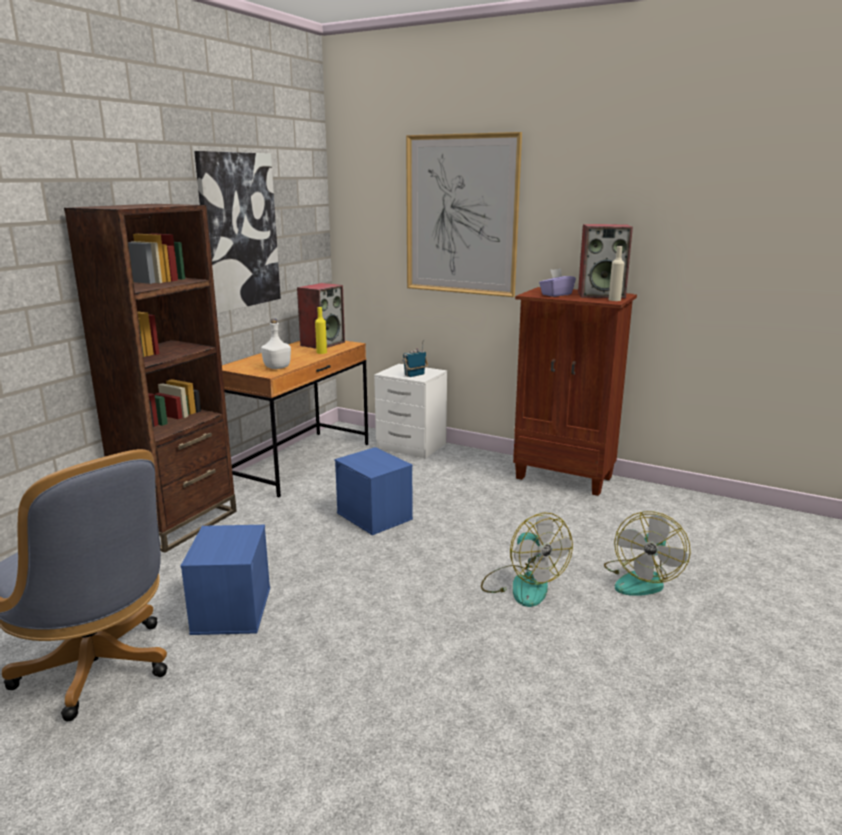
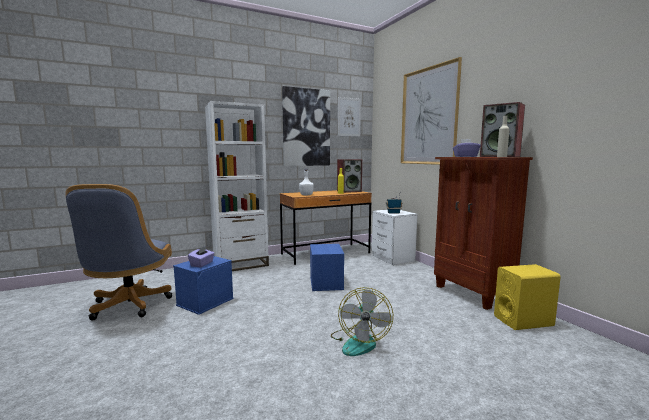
camera: 35 degrees right, 10 degrees down
(179, 523) = (240, 264): brown bookcase -> white bookcase
(231, 547) = (202, 264): none -> purple tissue box
(298, 202) = (348, 117): none -> picture
(641, 499) = (523, 321): none -> yellow speaker
(641, 579) = (454, 370): fan -> none

